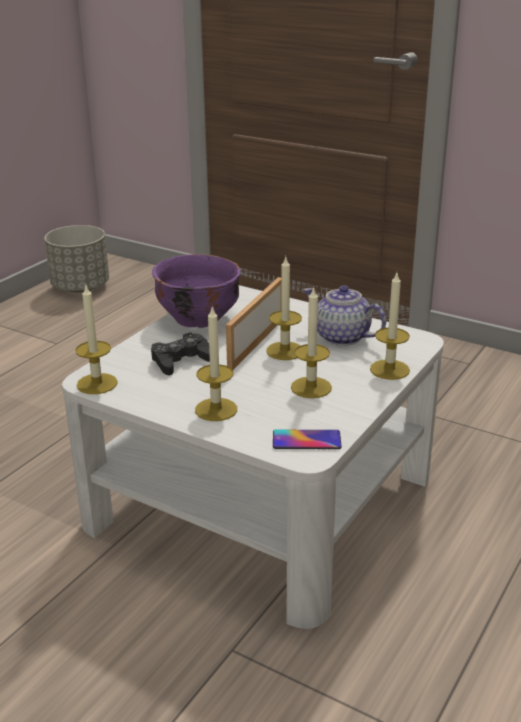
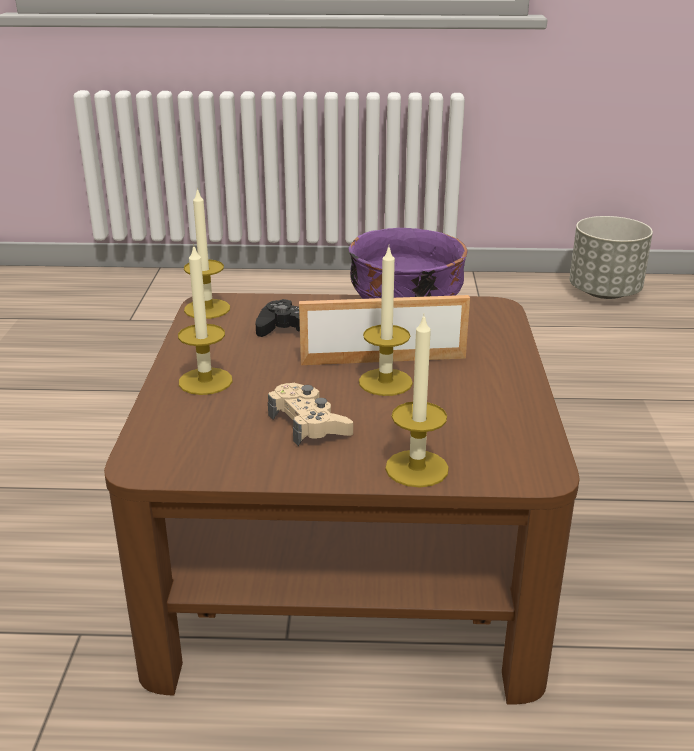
camera: 60 degrees right, 0 degrees up
(262, 500) = (344, 561): white coffee table -> brown coffee table
(306, 440) = (177, 454): phone -> none
(311, 387) = (309, 424): candle -> beige game controller
(341, 337) = (468, 408): teapot -> none

